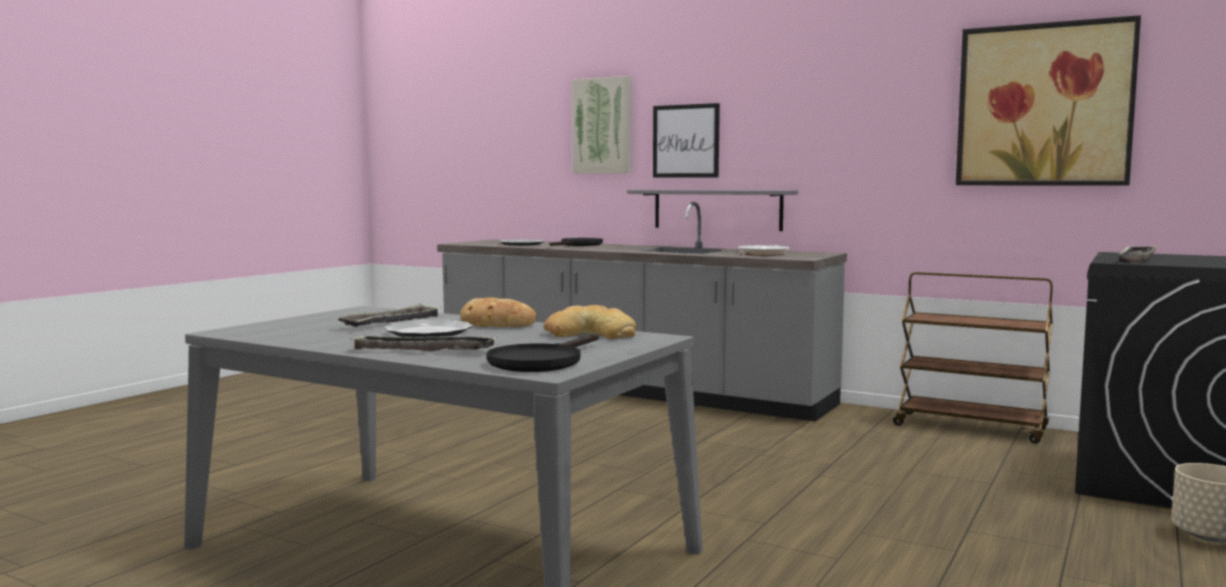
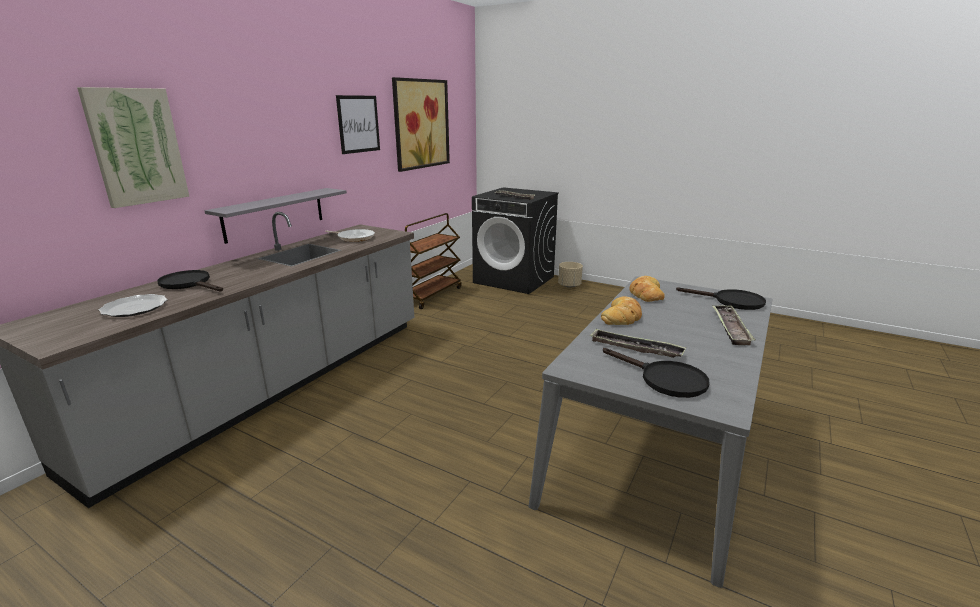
camera: 90 degrees left, 15 degrees up
(307, 324) = (664, 379): none -> black frying pan
(428, 332) = (669, 332): plate -> none
(686, 141) = (237, 157): picture -> picture (358, 124)

